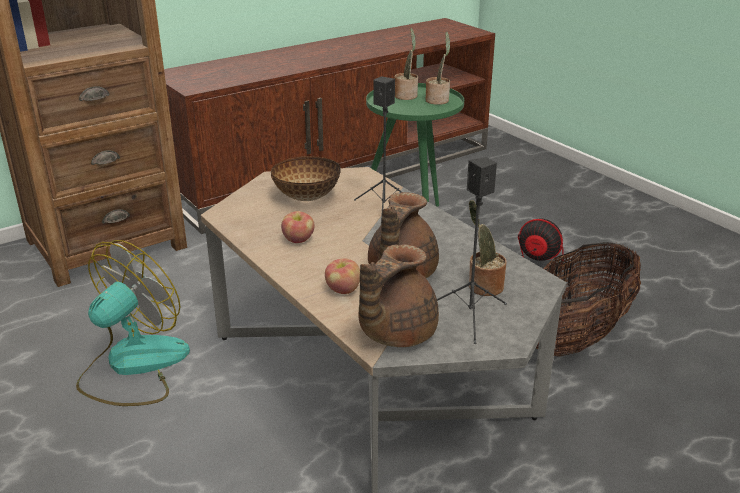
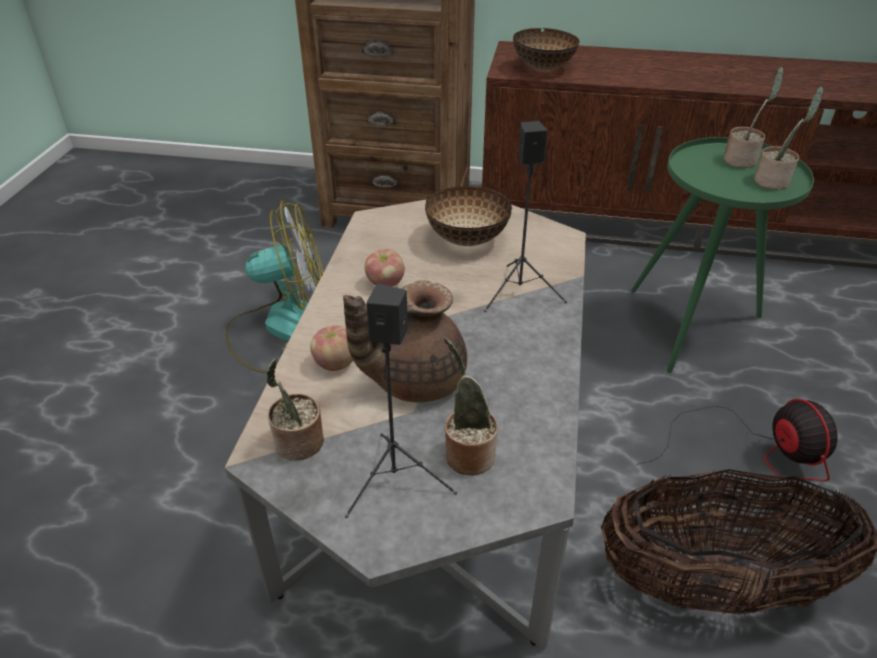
camera: 45 degrees right, 10 degrees up
(216, 79) = (544, 68): none -> bowl
(394, 333) = (298, 444): brown teapot -> potted plant

